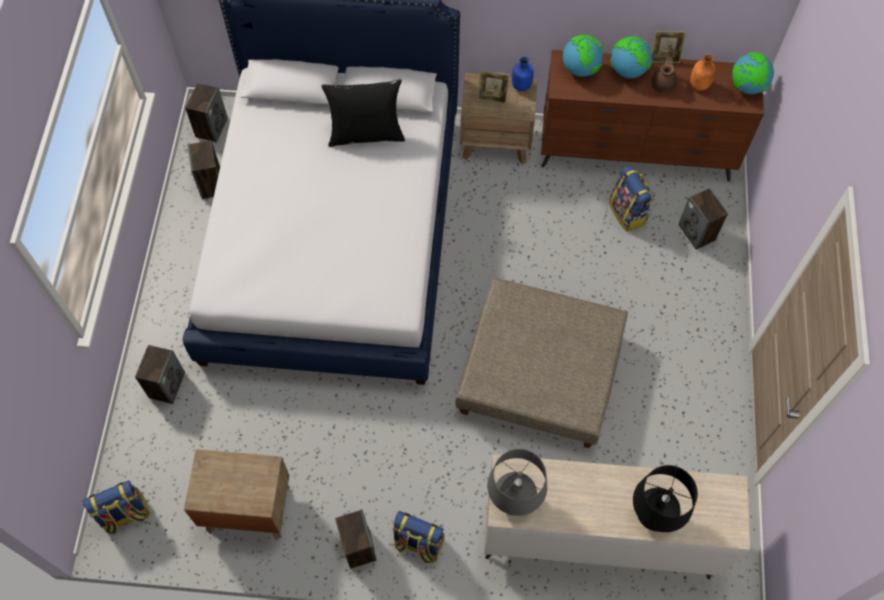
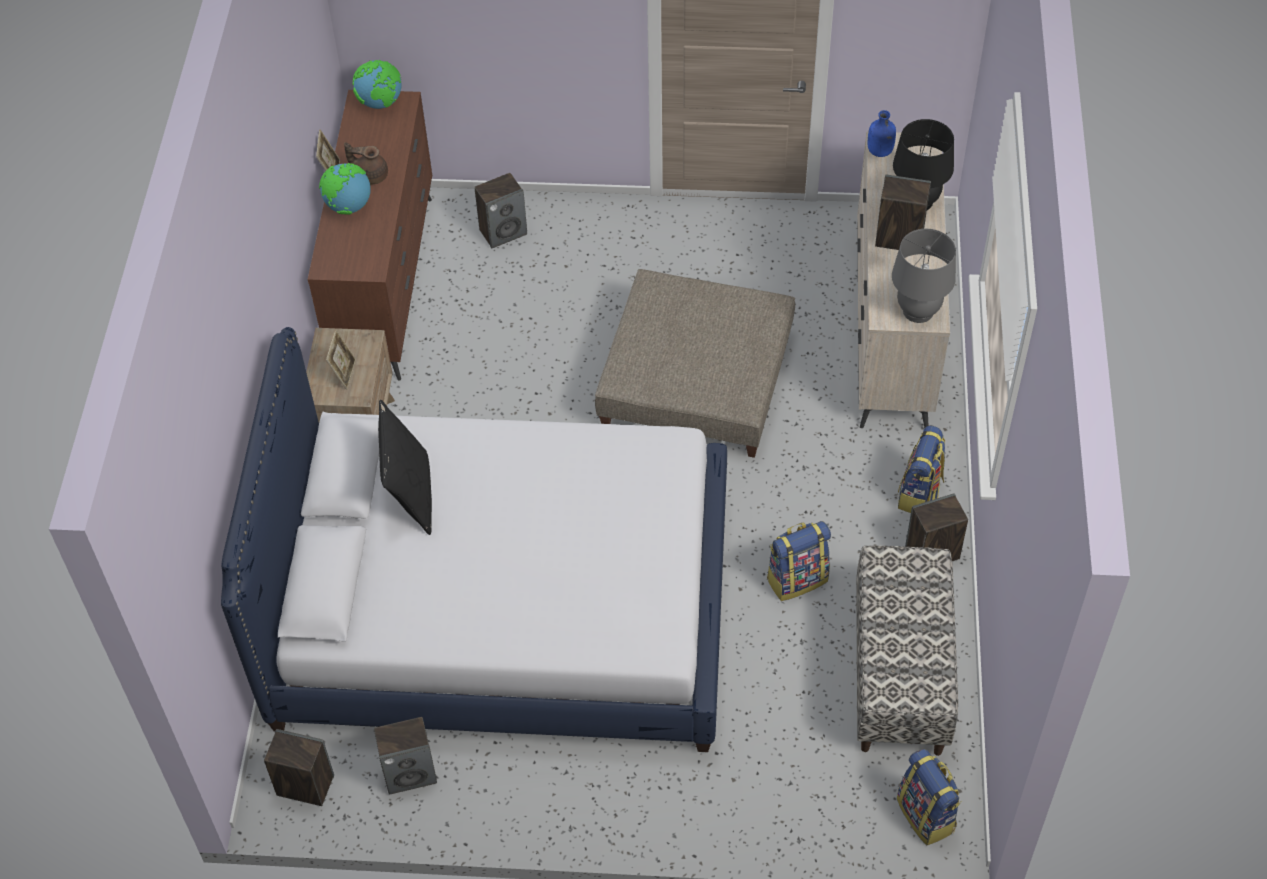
camera: 90 degrees left, 10 degrees down
(167, 385) = (739, 790): speaker -> speaker (898, 238)
(247, 508) = (900, 673): brown nightstand -> bench
(520, 86) = (327, 344): blue bottle -> blue bottle (880, 152)
(580, 69) = (342, 251): globe -> none
(628, 213) = (474, 295): backpack -> backpack (797, 579)
(699, 85) = (375, 143): orange bottle -> none

